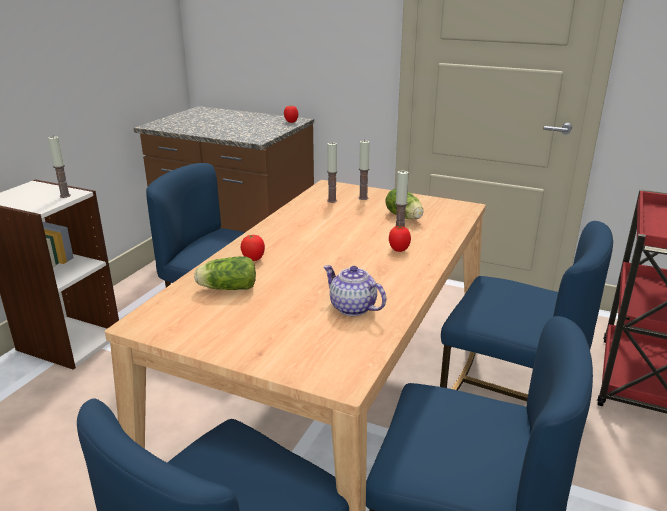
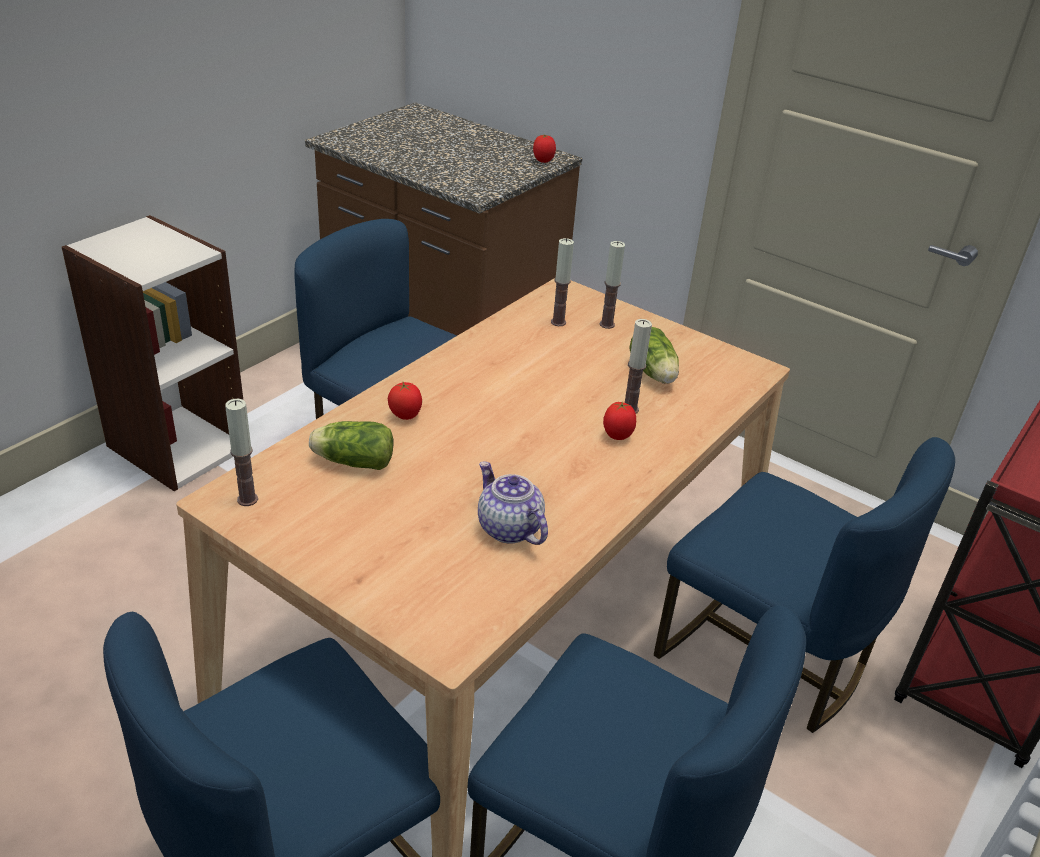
camera: 10 degrees right, 10 degrees up
(65, 196) = (182, 255): candle -> candle (247, 499)

